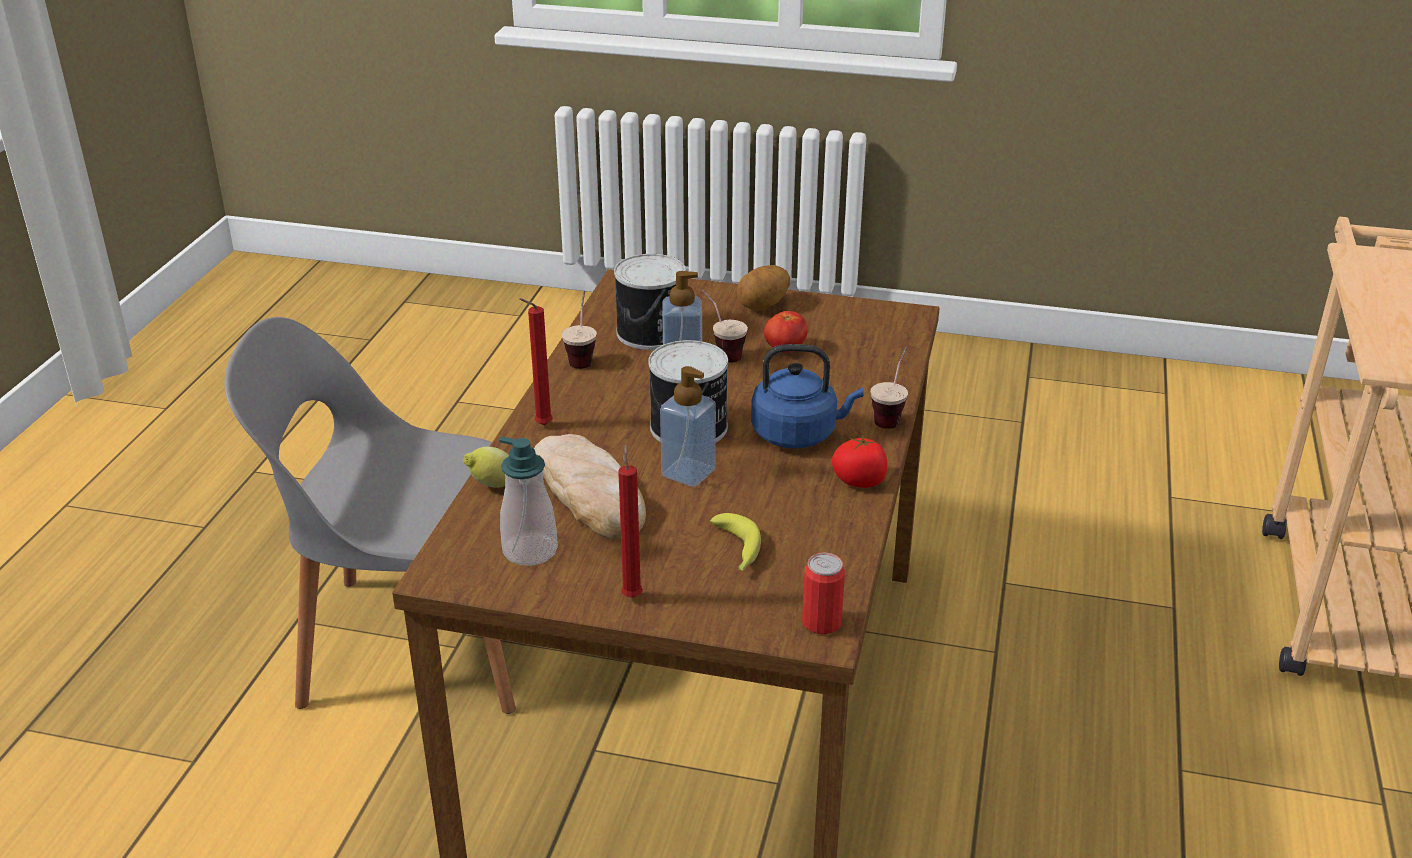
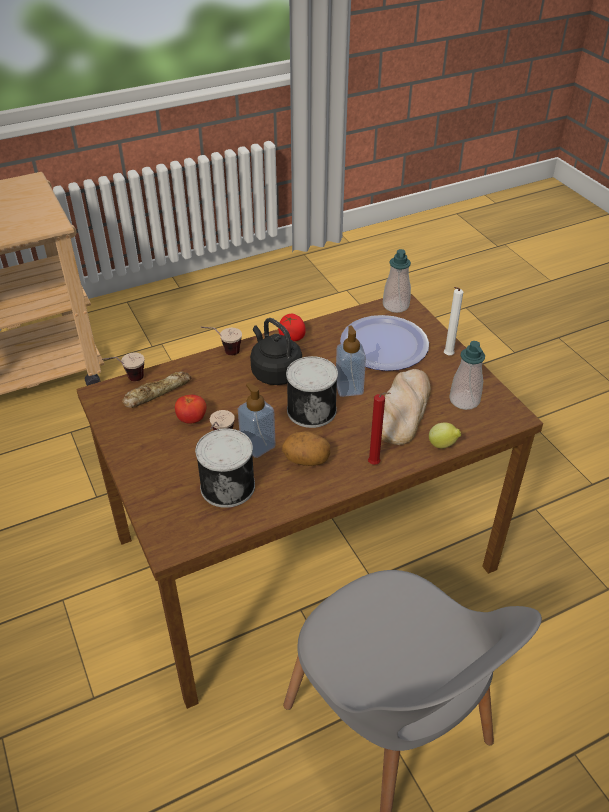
camera: 130 degrees left, 10 degrees up
(582, 356) = (288, 498): cup -> cup (127, 380)
(632, 595) = (447, 356): red candle -> white candle
(736, 551) = (384, 345): banana -> plate
(763, 306) = (143, 457): potato -> potato (306, 460)
(798, 434) = (274, 372): blue kettle -> black kettle
(822, 622) = (395, 305): can -> soap dispenser
(865, 346) = (157, 392): none -> bread

